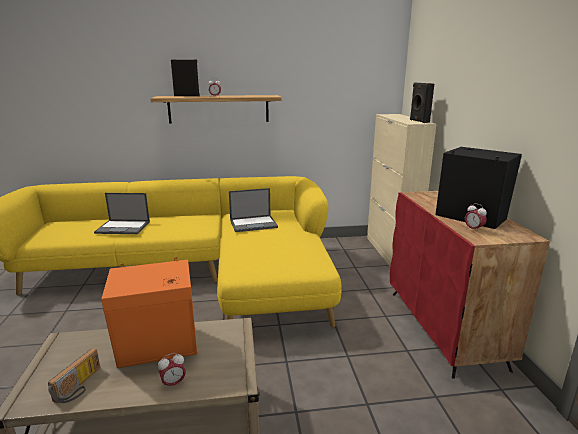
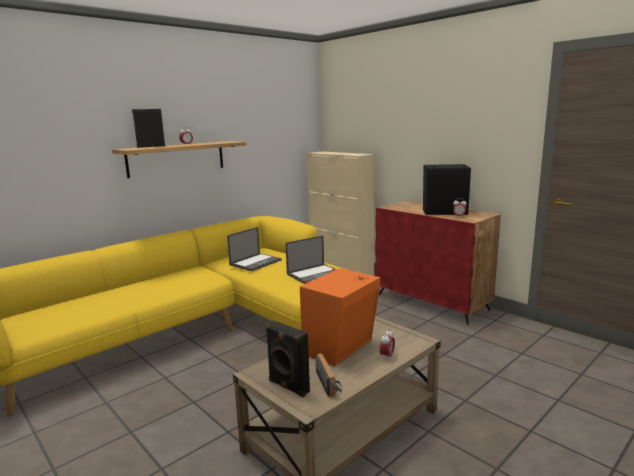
camera: 35 degrees left, 5 degrees down
(123, 227) = (124, 296): laptop -> laptop (315, 274)
(418, 121) = (357, 153): black speaker -> black speaker (287, 387)

